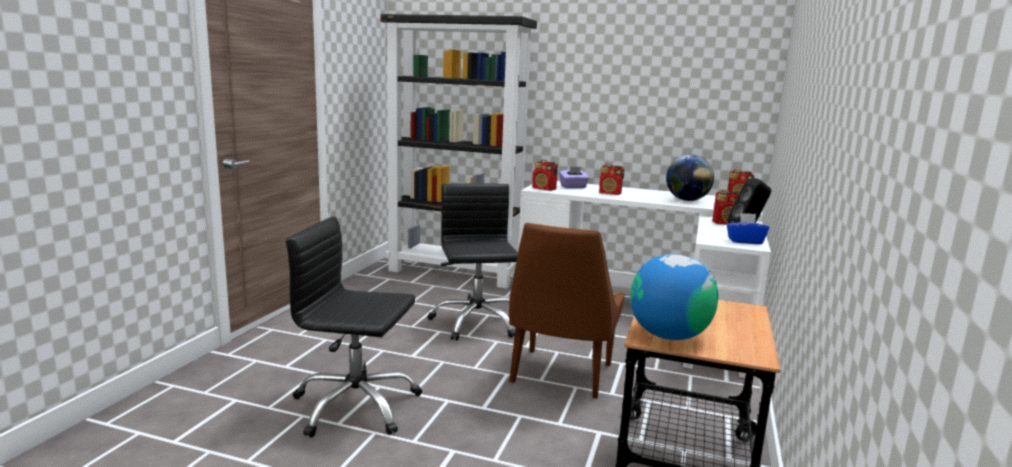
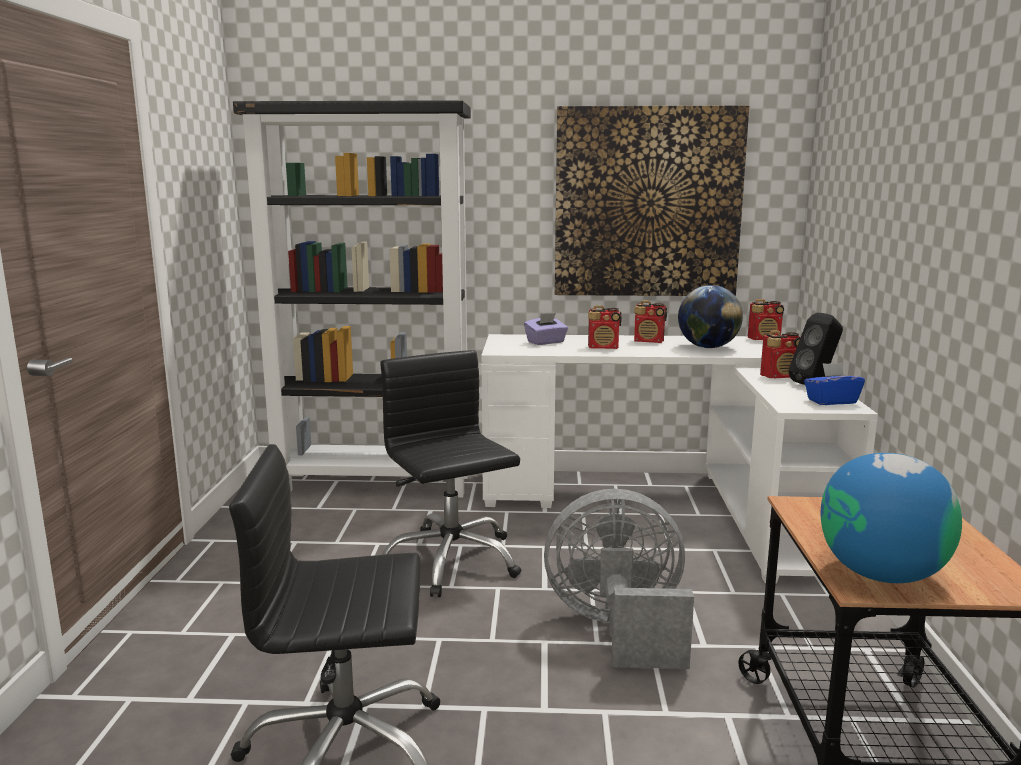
camera: 15 degrees left, 0 degrees up
(544, 189) = (511, 350): radio -> radio (649, 341)
(560, 375) = (618, 629): brown chair -> grey fan
(658, 93) = (647, 203): none -> picture

